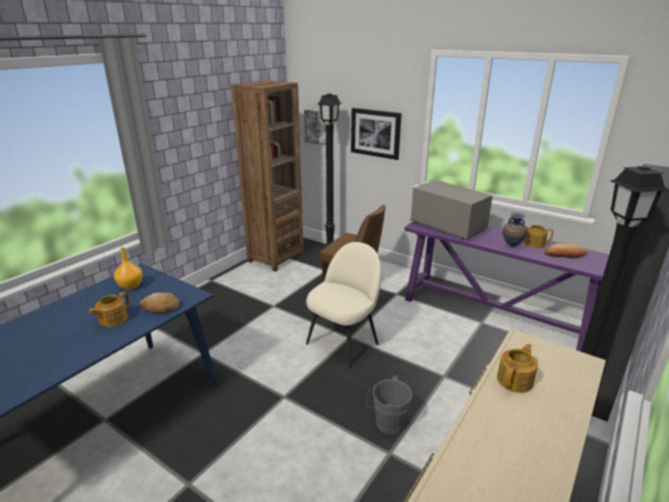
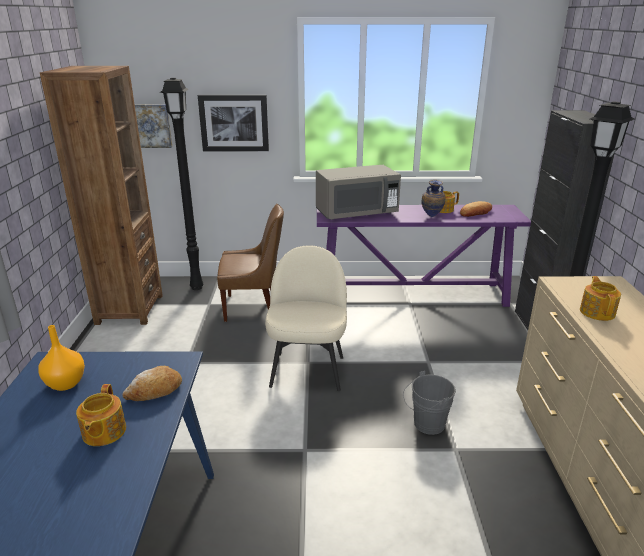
camera: 35 degrees left, 0 degrees up
(447, 227) = (356, 213): grey microwave -> grey microwave turned 150 degrees clockwise

